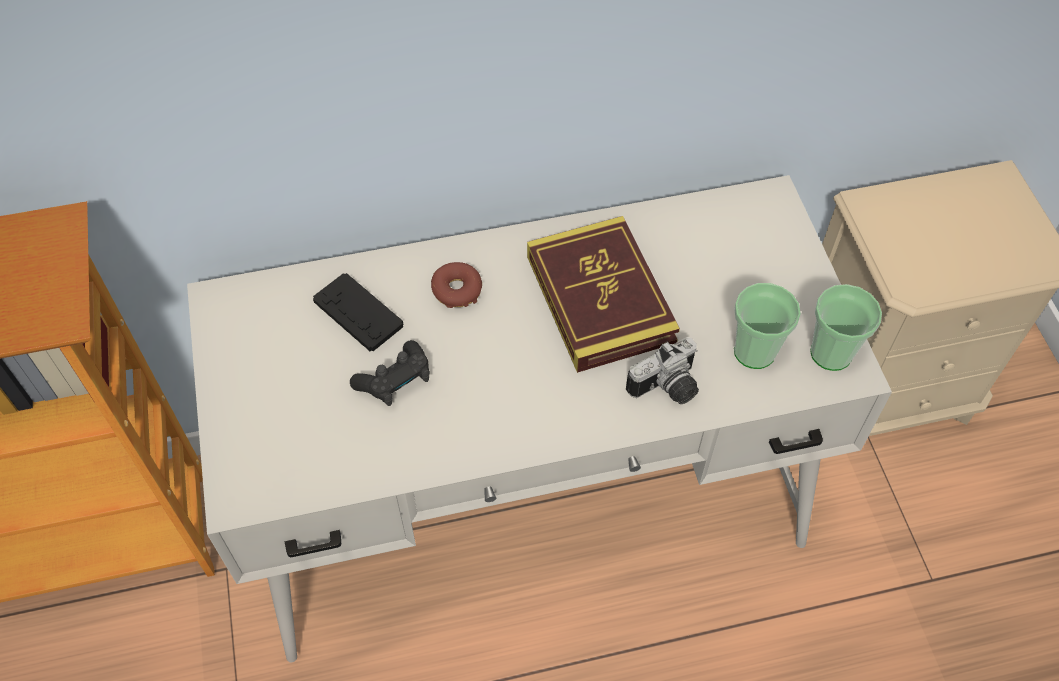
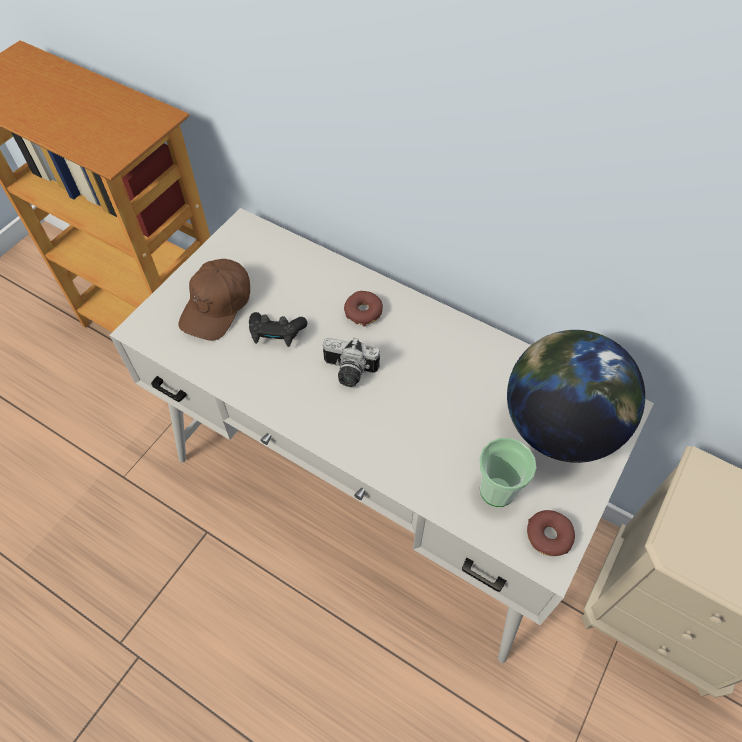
camera: 45 degrees right, 0 degrees up
(296, 404) = (217, 306): none -> brown cap
(358, 313) = (300, 284): black game controller -> none
(600, 299) = (437, 380): book -> none
(668, 388) = (416, 465): camera -> camera (348, 372)
(741, 255) = (558, 426): none -> globe
(831, 353) = (548, 536): cup -> donut

